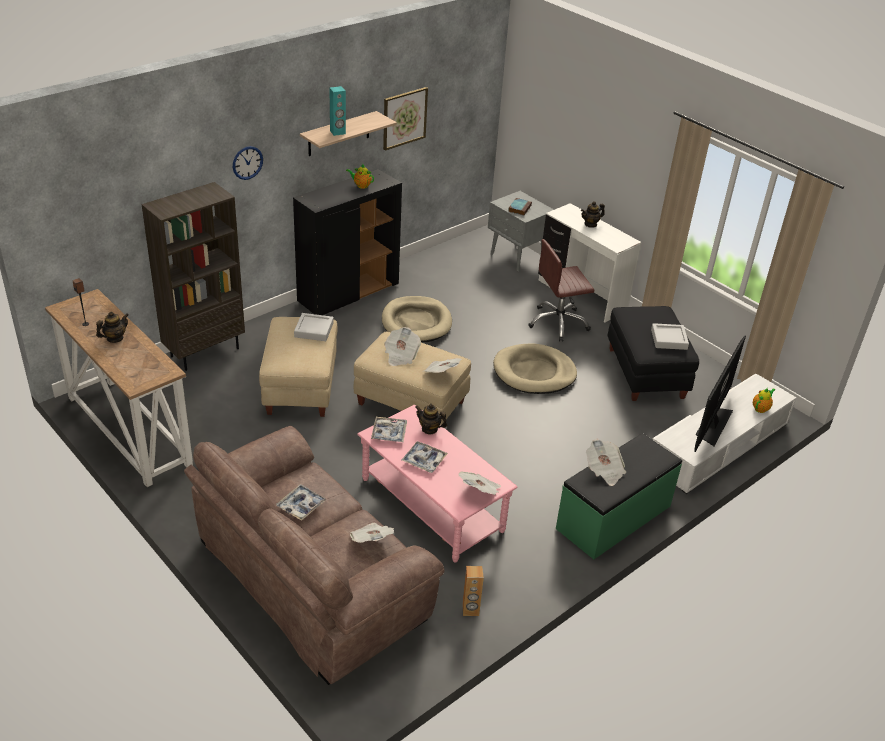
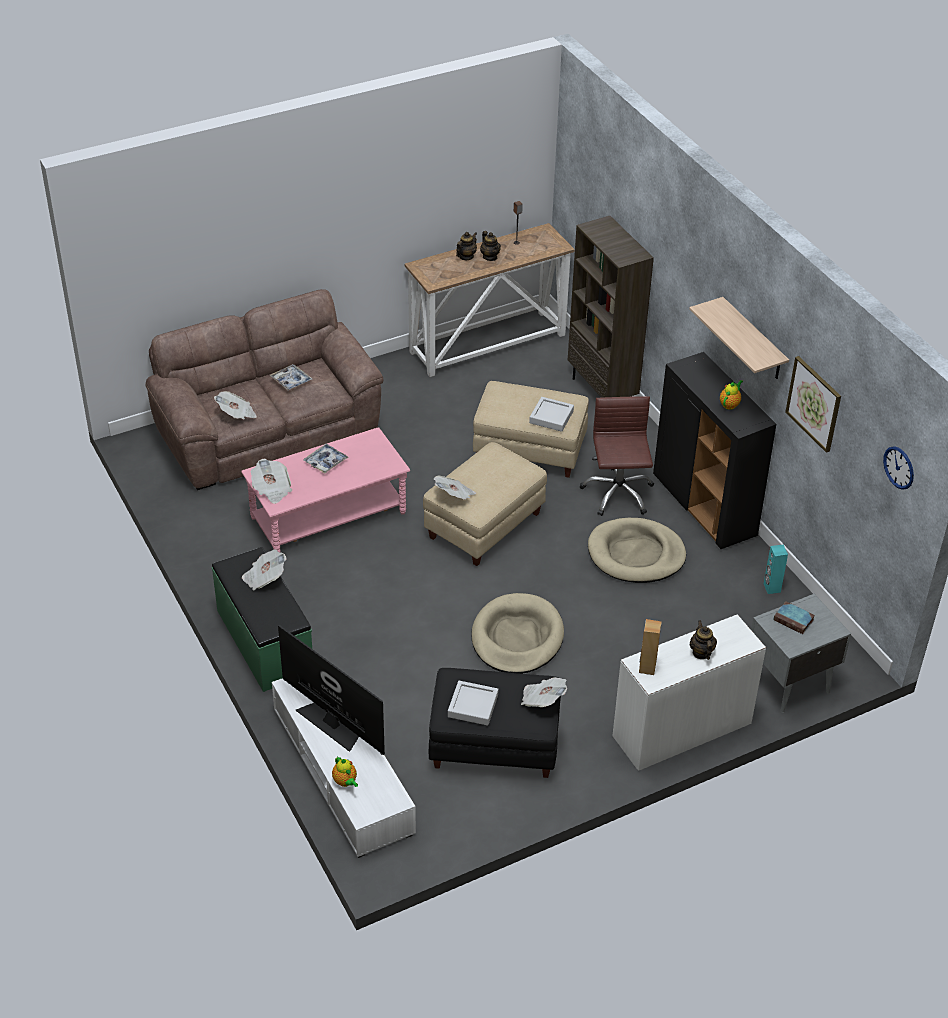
camera: 105 degrees right, 5 degrees up
(247, 162) = (682, 273): wall clock -> wall clock (899, 467)
(338, 132) = (724, 323): turquoise speaker -> turquoise speaker (771, 588)
(389, 433) = (371, 446): tray -> none
(401, 355) = (492, 471): newspaper -> newspaper (542, 700)
(429, 429) = (368, 472): teapot -> teapot (466, 256)
(470, 610) = (195, 517): brown speaker -> brown speaker (647, 667)
(558, 323) = (617, 687): brown office chair -> brown office chair (617, 493)

